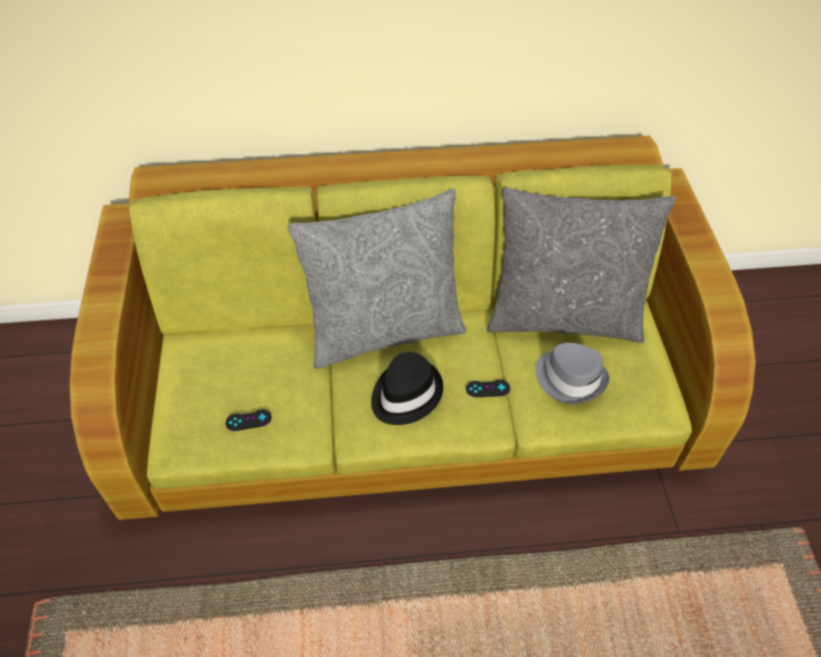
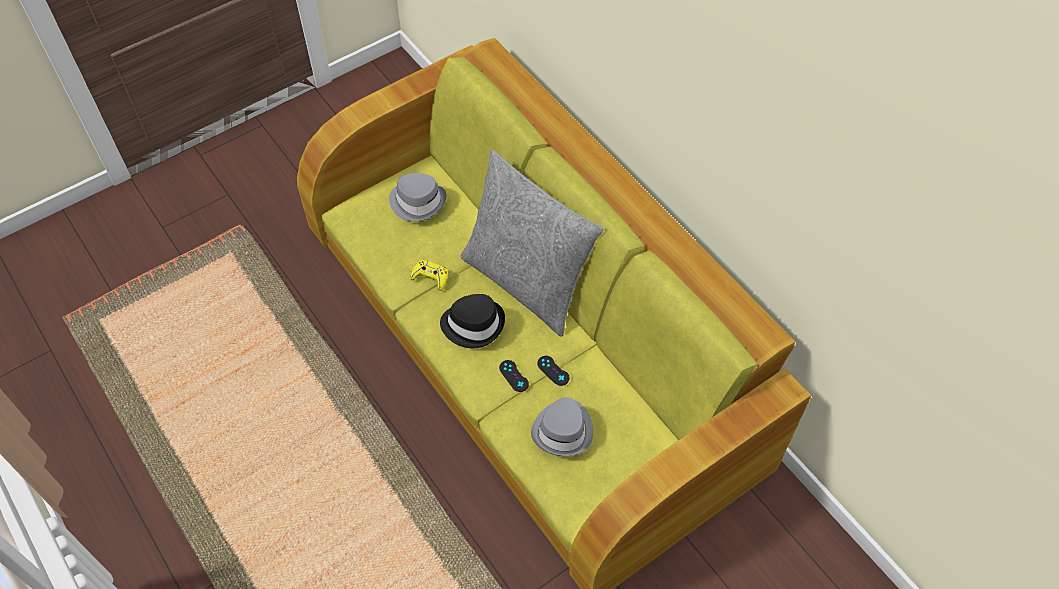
camera: 60 degrees right, 5 degrees up
(213, 374) = (418, 201): none -> grey hat
(248, 420) = (393, 243): black game controller -> black game controller (553, 370)
(320, 405) = (430, 277): none -> yellow game controller
(564, 316) = (628, 400): grey pillow -> none

